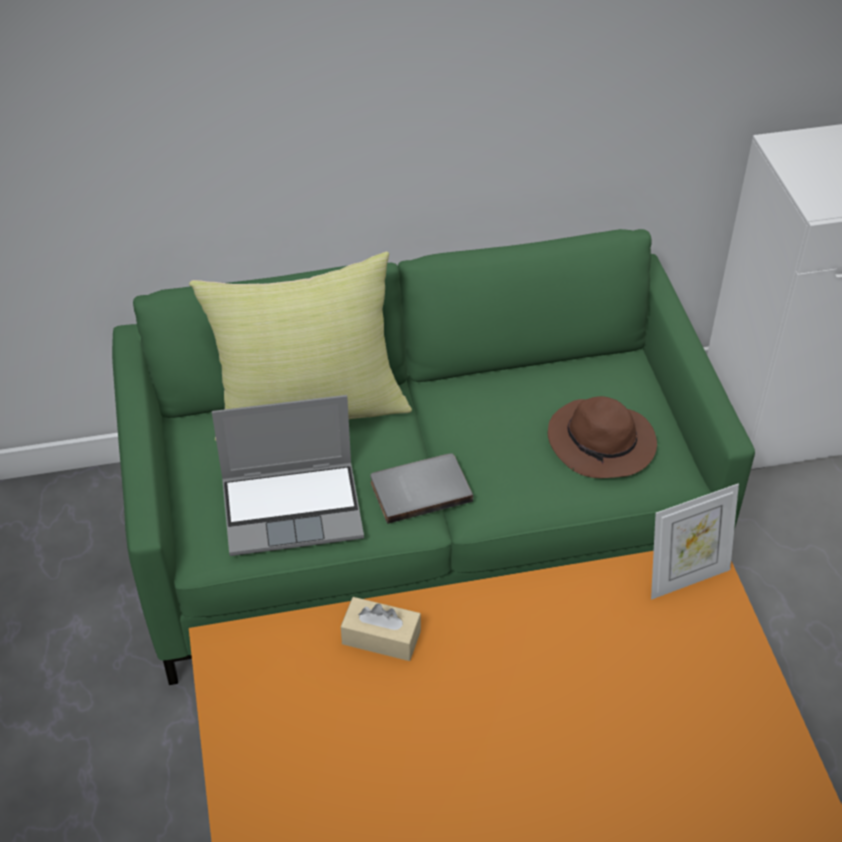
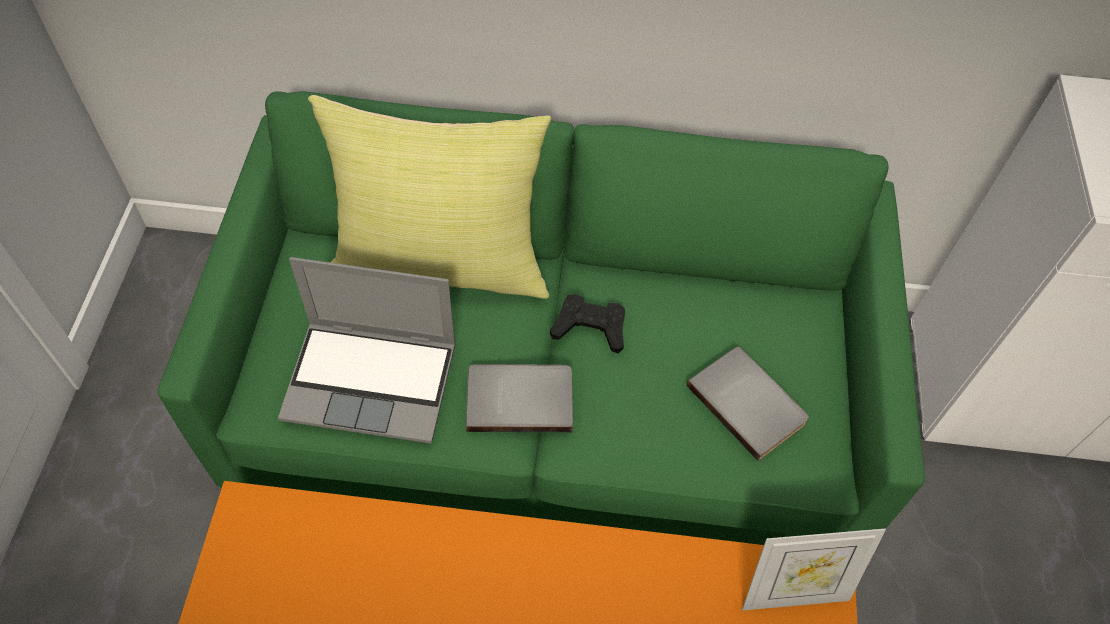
camera: 15 degrees right, 10 degrees up
(381, 637) = (419, 560): beige tissue box -> none
(454, 424) = (590, 327): none -> black game controller
(602, 444) = (749, 402): brown hat -> grey book

